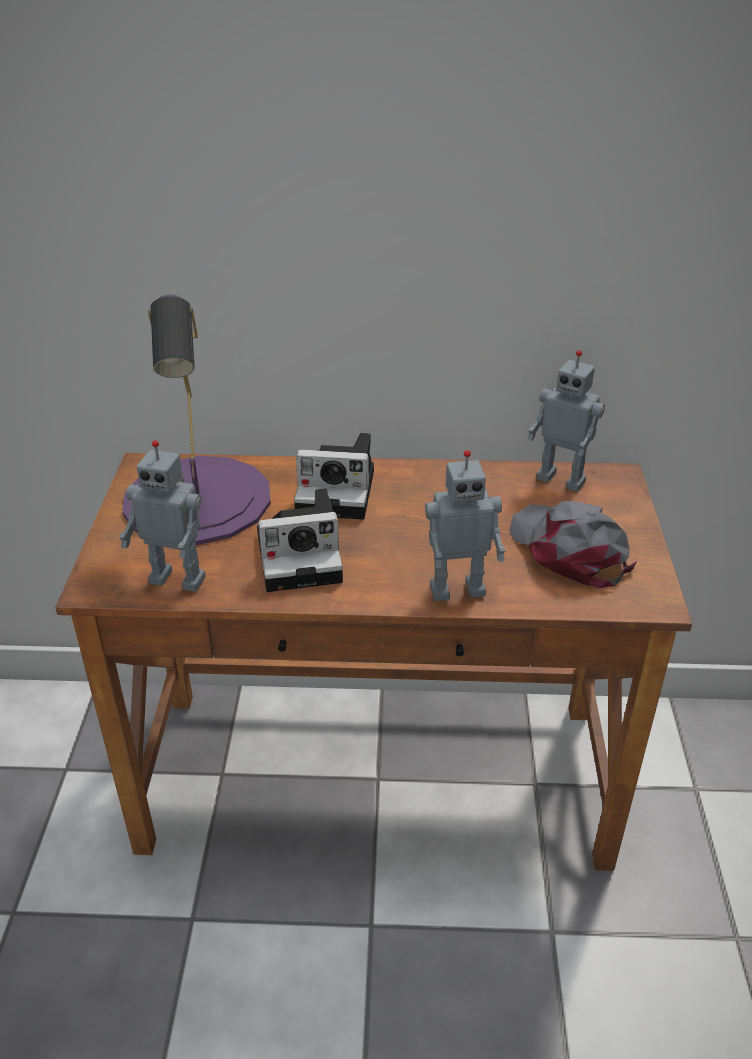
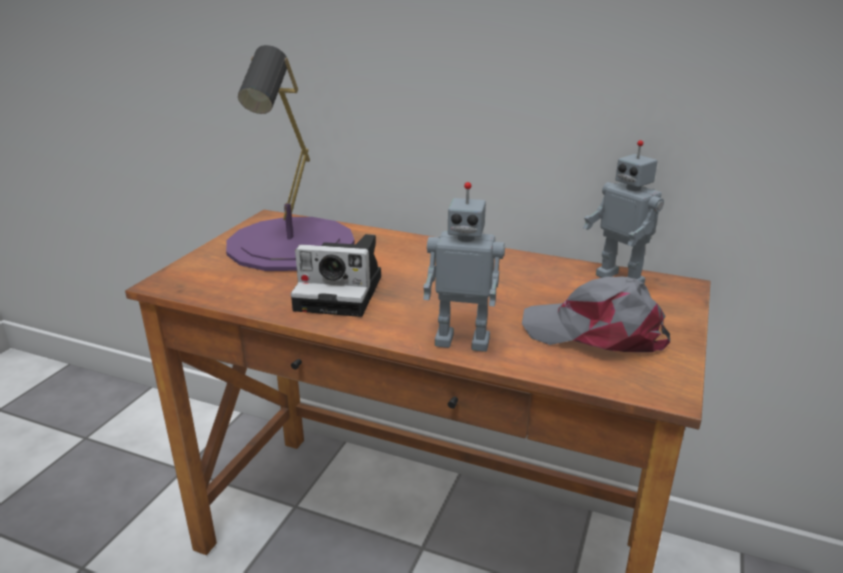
camera: 20 degrees right, 10 degrees down
(179, 578) = (231, 289): toy robot -> none
(340, 491) = (409, 256): camera -> none
(569, 550) = (596, 332): grey cap -> grey cap turned 60 degrees counterclockwise

